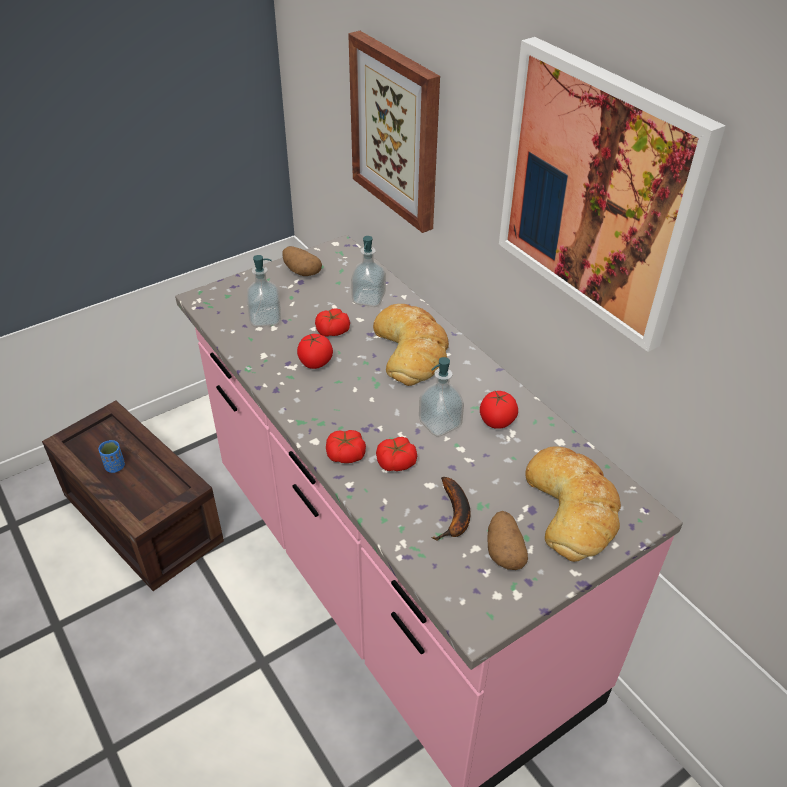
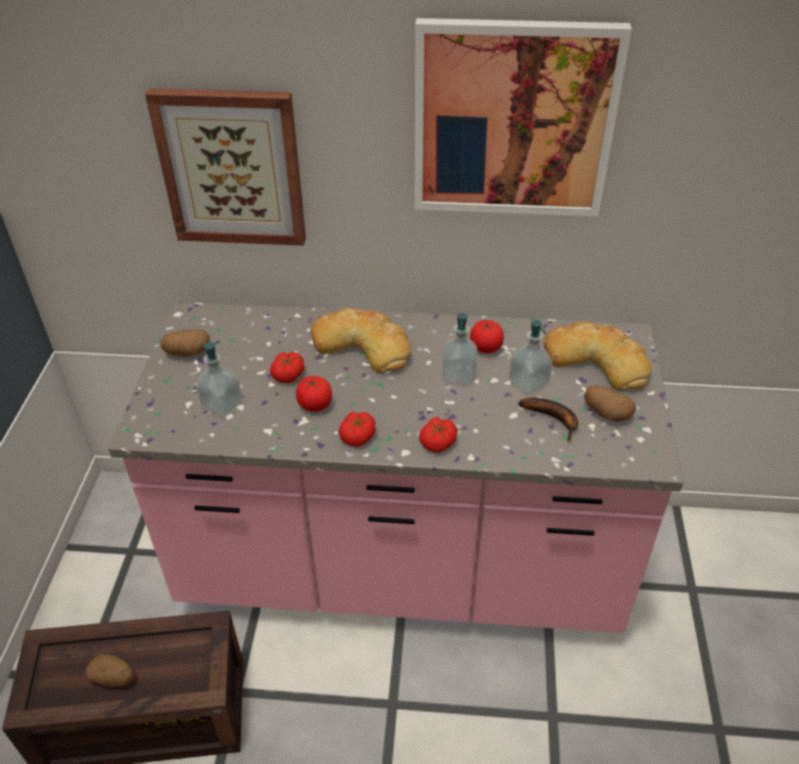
camera: 50 degrees left, 0 degrees up
(115, 466) = (113, 678): blue cup -> potato
(368, 298) = (275, 334): soap dispenser -> soap dispenser (528, 383)
(396, 462) = (474, 419): tomato -> tomato (358, 436)

